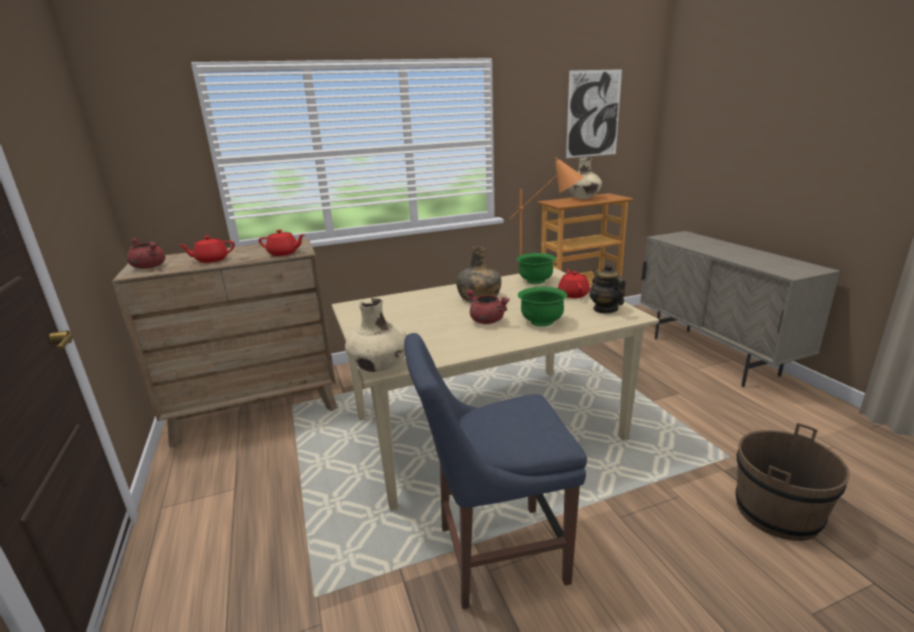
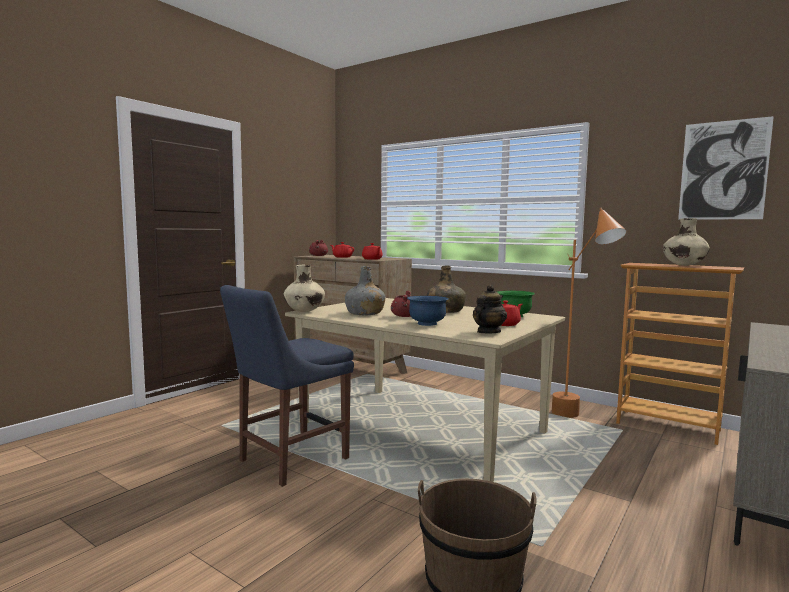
camera: 55 degrees right, 15 degrees down
(442, 336) = (364, 313): none -> grey bottle
(494, 554) = (289, 461): blue chair -> blue chair turned 90 degrees counterclockwise
(541, 322) = (427, 324): green bowl -> blue bowl

